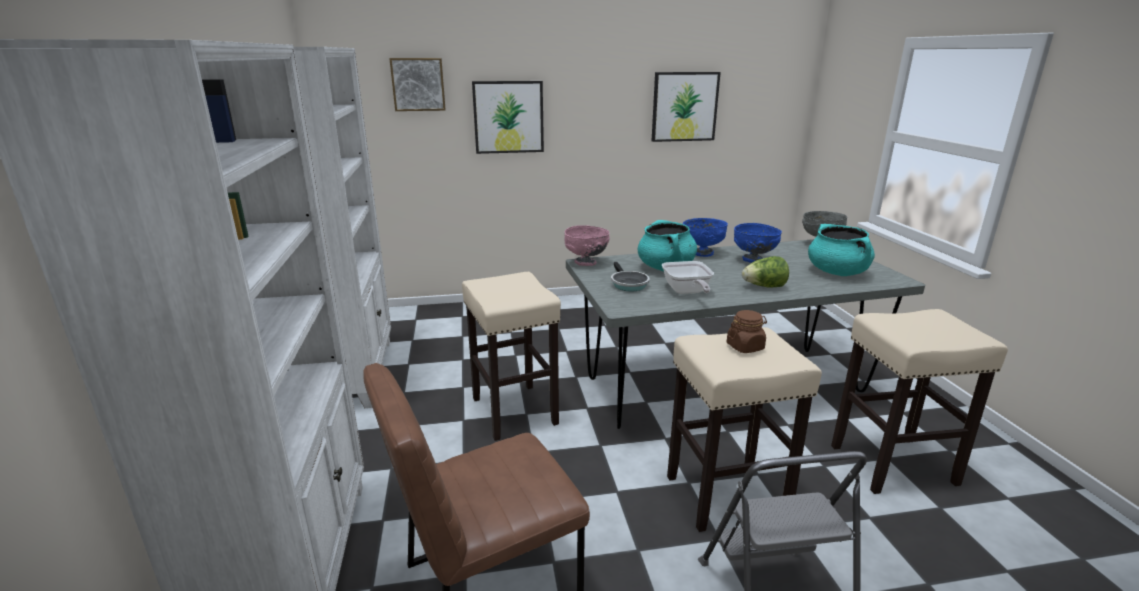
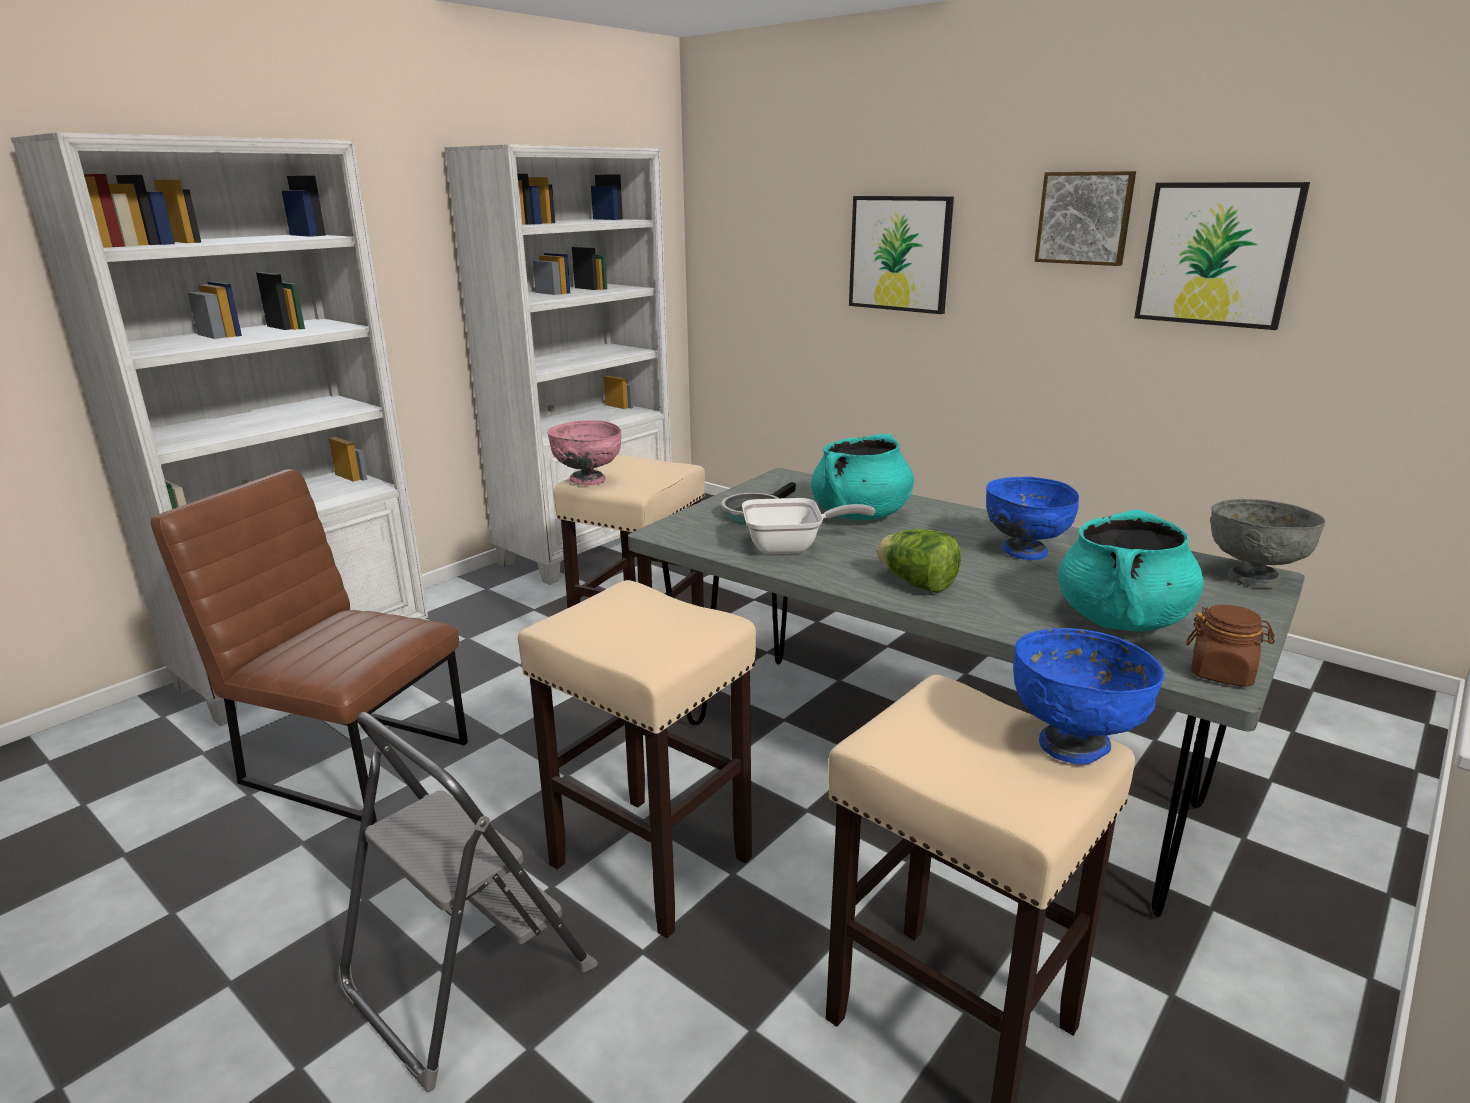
camera: 50 degrees right, 0 degrees up
(418, 84) = (793, 199): picture -> picture (1085, 218)
(586, 263) = (784, 478): pink bowl -> pink bowl (588, 481)
(687, 292) = (791, 547): frying pan -> frying pan turned 135 degrees counterclockwise
(702, 253) = (975, 518): blue bowl -> blue bowl (1073, 745)
(745, 347) = (650, 621): brown jar -> brown jar (1222, 673)

